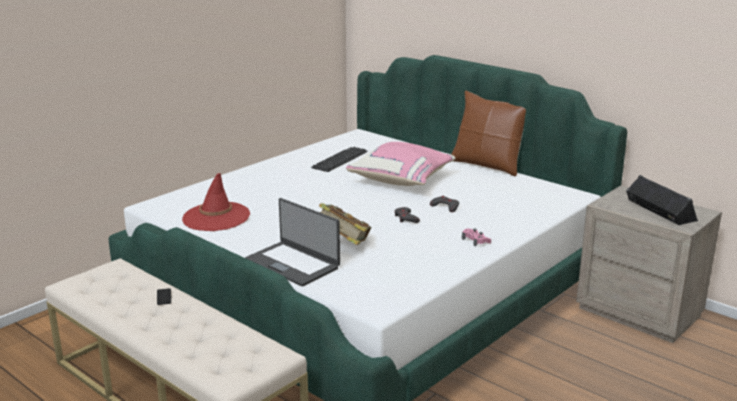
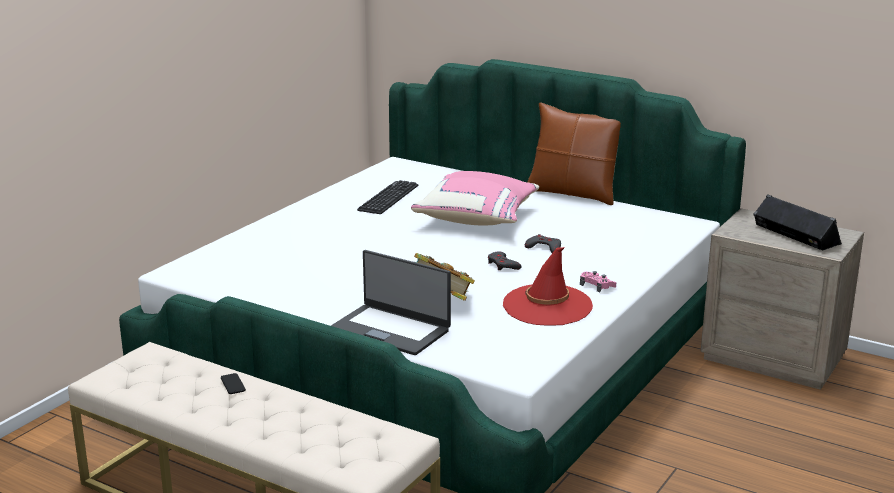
camera: 10 degrees left, 0 degrees up
(216, 217) = (266, 280): red hat -> red hat (547, 306)

